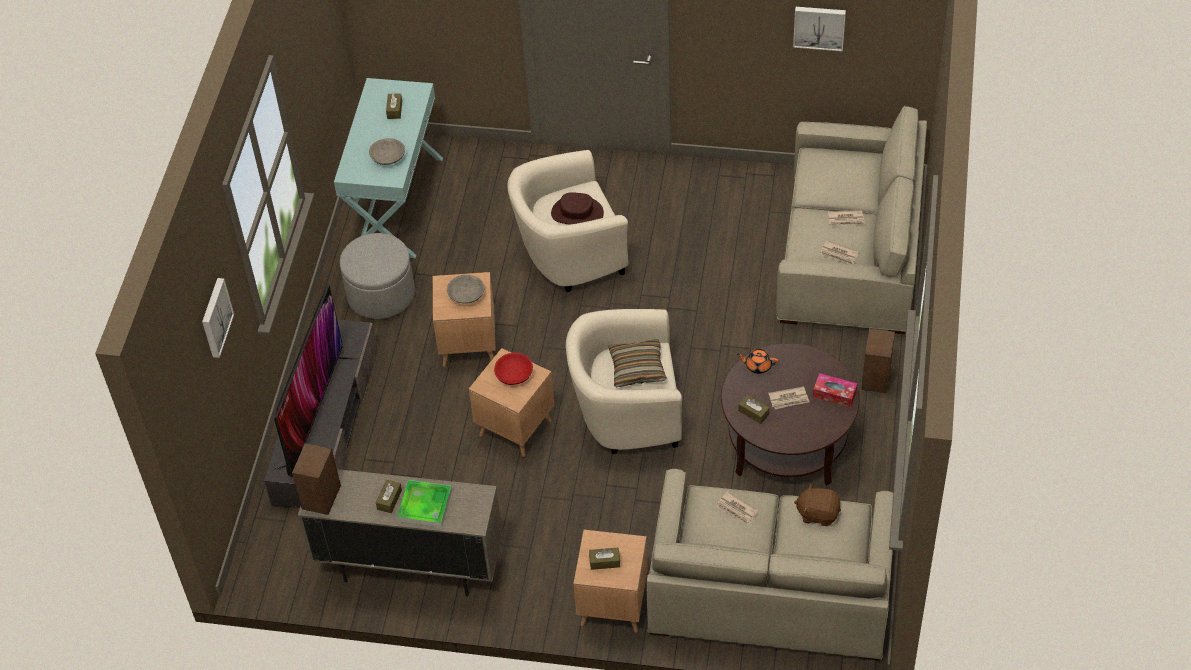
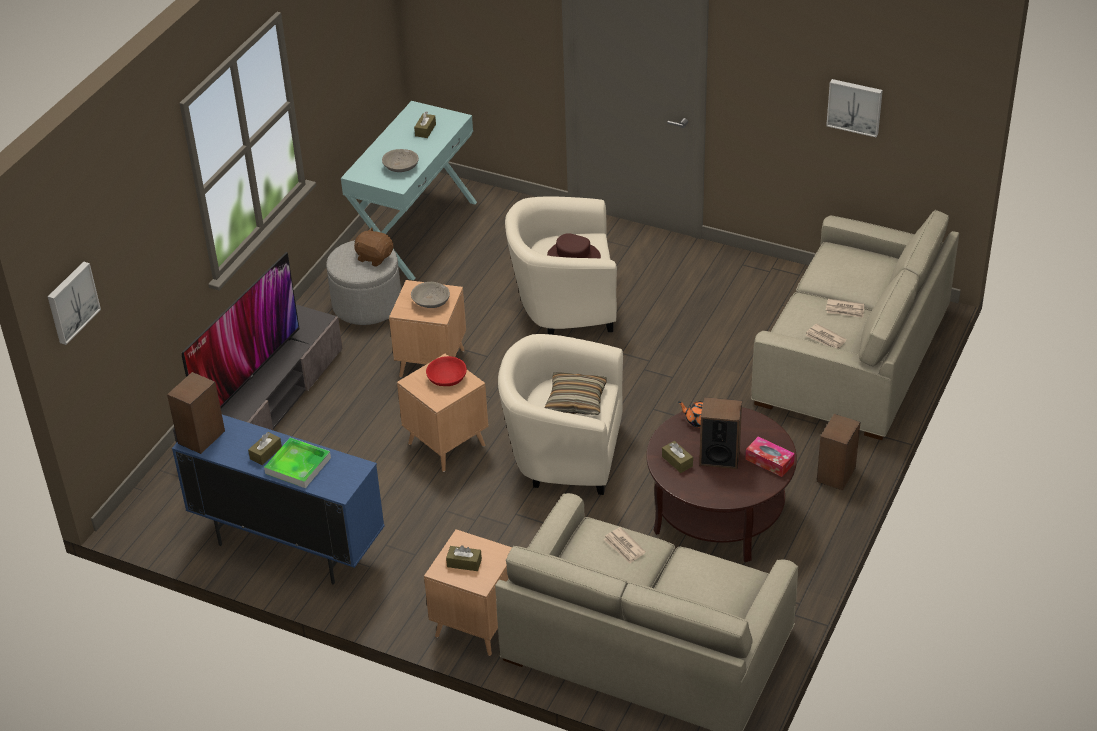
camera: 15 degrees right, 10 degrees down
(215, 317) = (140, 232): picture -> picture (71, 302)
(410, 567) = (289, 546): beige cabinet -> blue cabinet
(789, 399) = (719, 456): newspaper -> speaker
(818, 513) = (709, 569): brown plush toy -> brown plush toy (374, 257)

